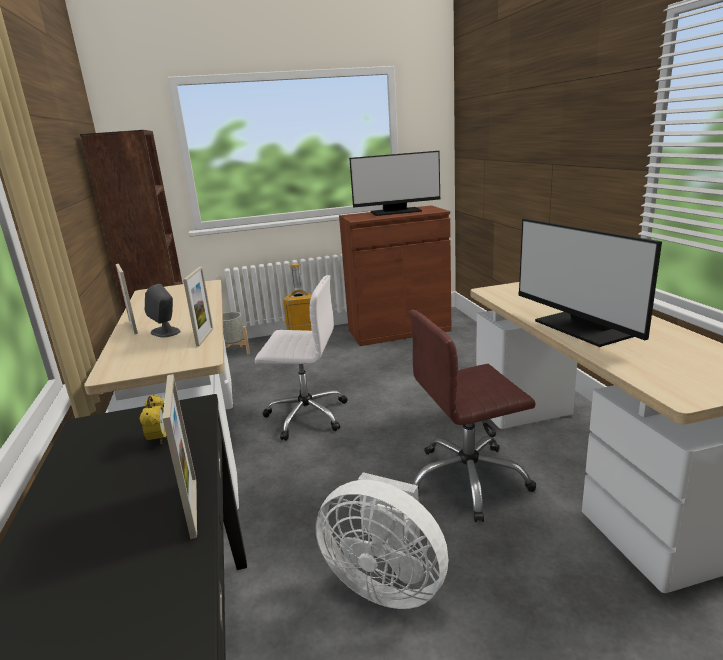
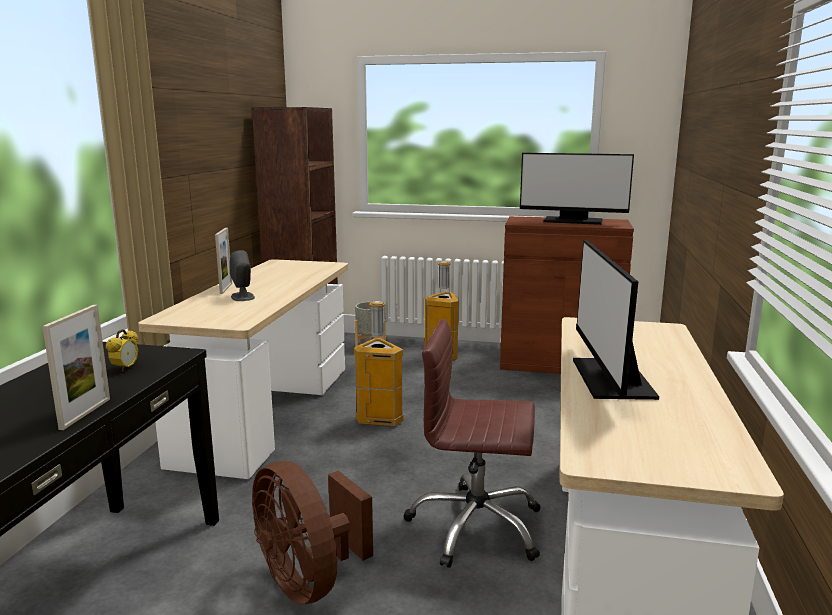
camera: 25 degrees right, 5 degrees down
(205, 337) = (264, 307): picture frame -> none
(305, 415) = (380, 420): white office chair -> trash can
(386, 582) = (309, 580): white fan -> brown fan

